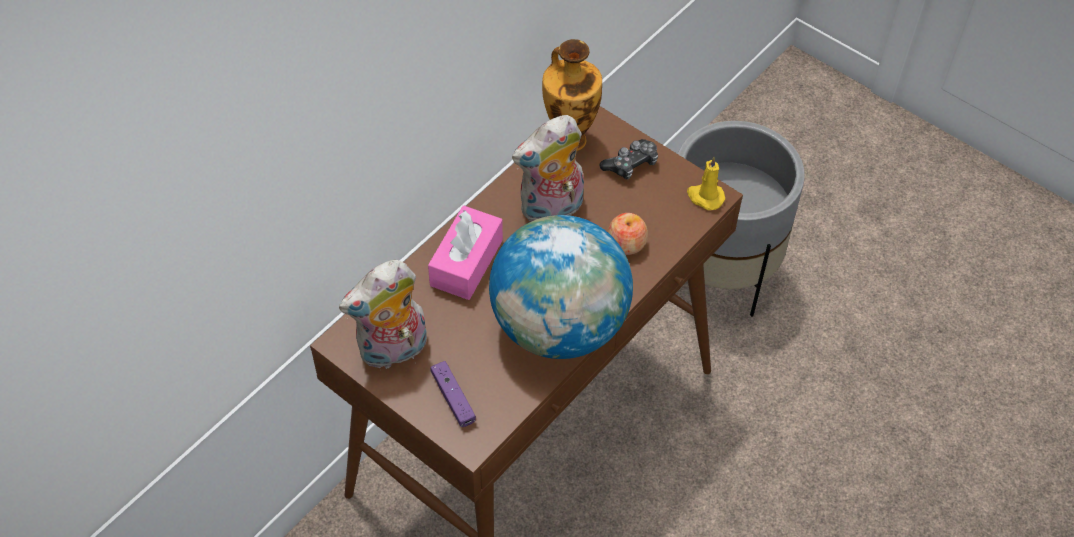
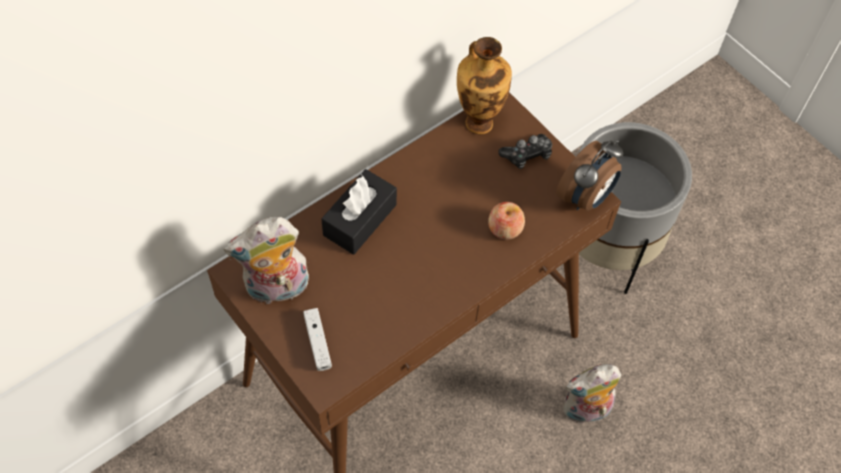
camera: 10 degrees right, 5 degrees up
(453, 398) = (317, 342): purple game controller -> white game controller
(466, 262) = (360, 220): pink tissue box -> black tissue box
(551, 209) = (446, 184): plush toy -> plush toy (585, 411)
(559, 326) = (426, 294): globe -> none
(705, 197) = (586, 197): yellow candle -> alarm clock

